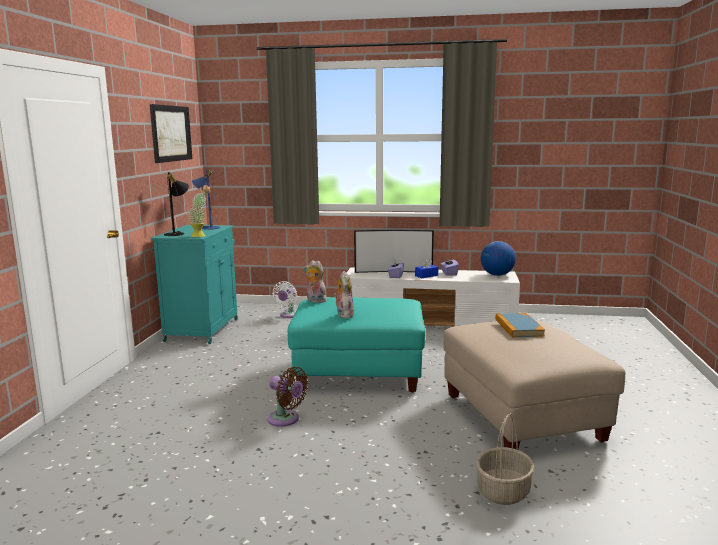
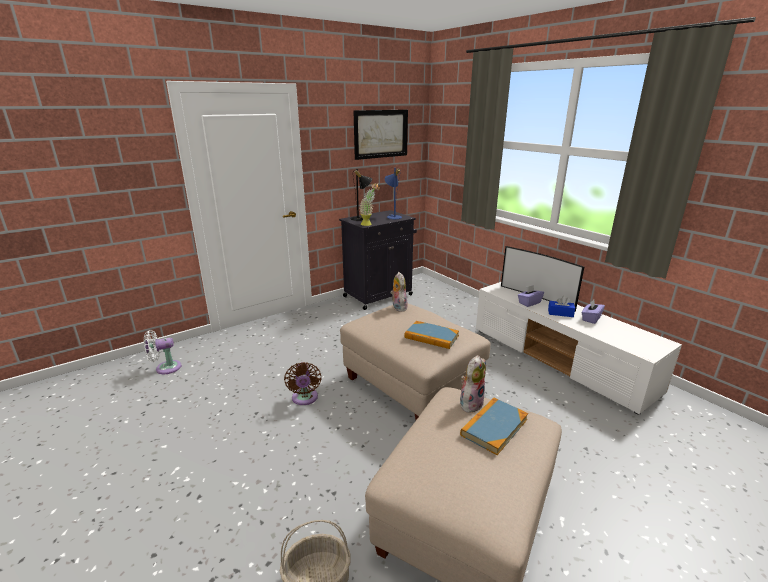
camera: 45 degrees right, 10 degrees up
(203, 329) = (379, 295): turquoise cabinet -> black cabinet
(289, 315) = (451, 304): white fan -> white fan (165, 368)
(344, 314) = (387, 331): plush toy -> plush toy (470, 403)
(359, 374) = (411, 385): turquoise ottoman -> beige ottoman
(386, 306) = (431, 337): none -> book
(497, 275) = (645, 341): globe -> none

